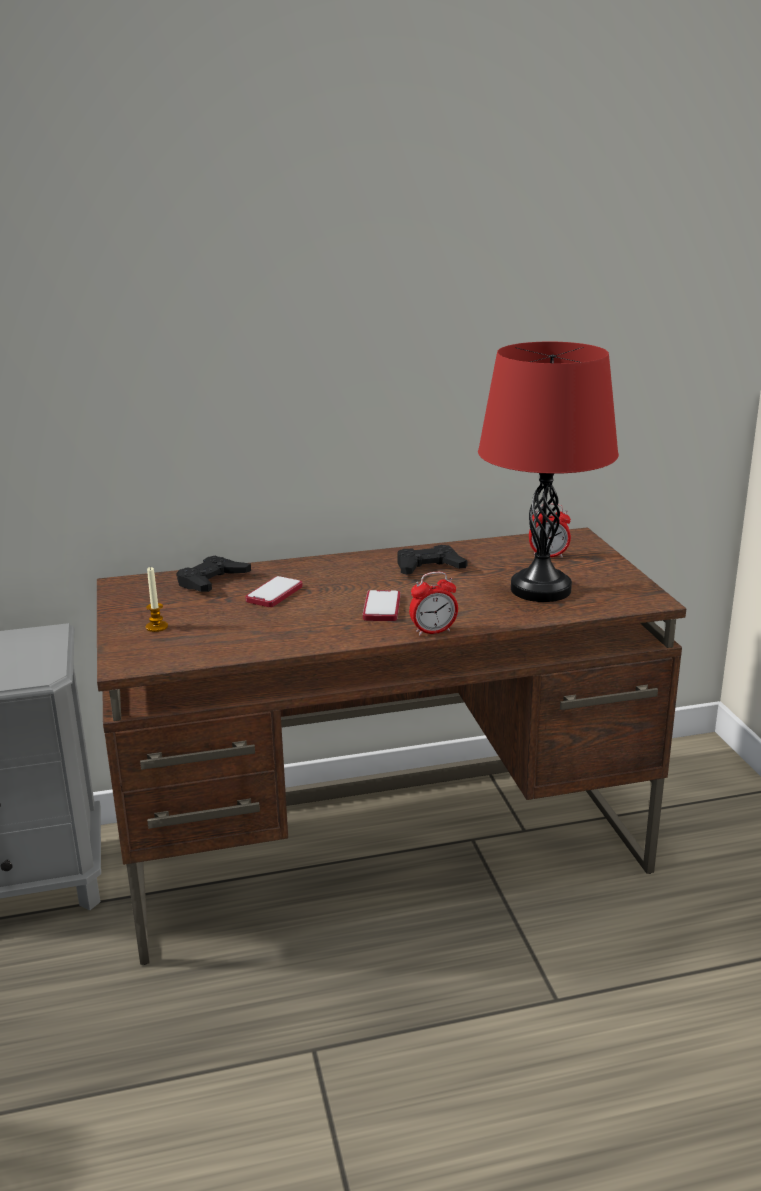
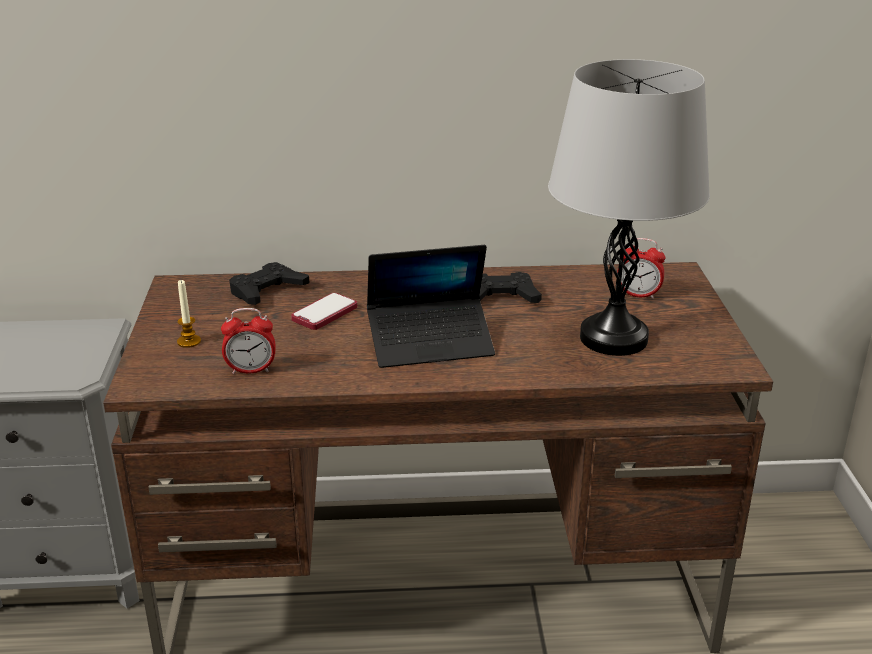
camera: 10 degrees right, 5 degrees up
(381, 608) = (430, 343): phone -> laptop
(433, 631) = (474, 380): alarm clock -> alarm clock (251, 370)
(540, 589) = (613, 338): red table lamp -> grey table lamp

